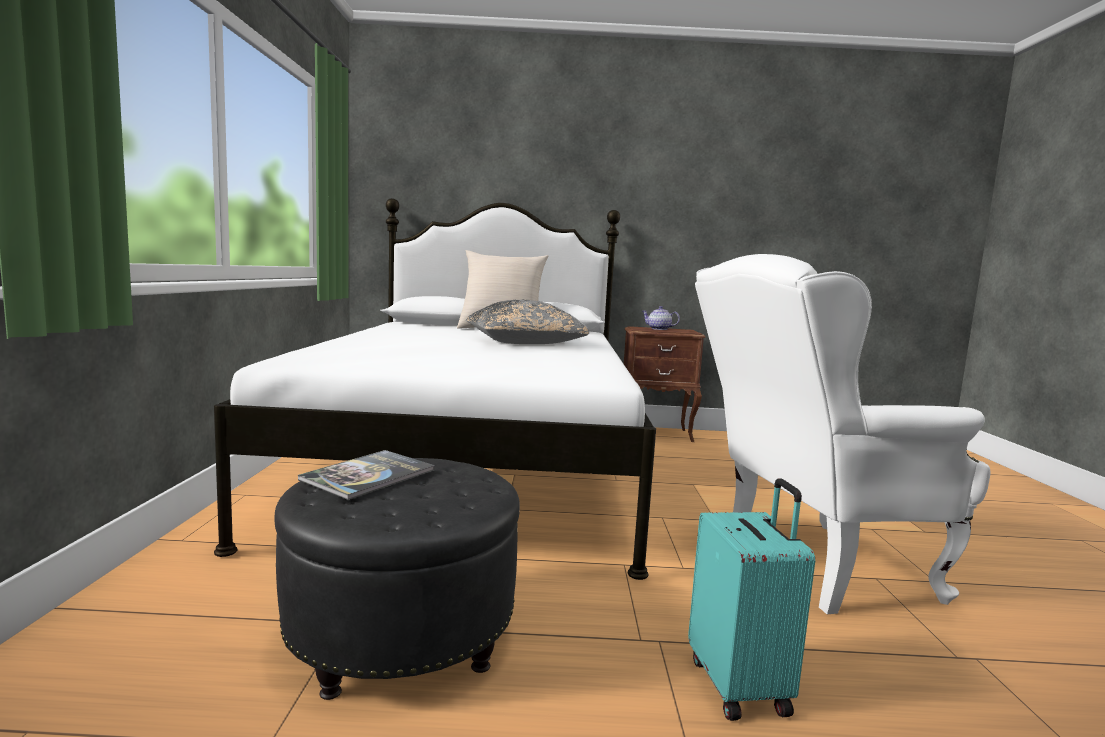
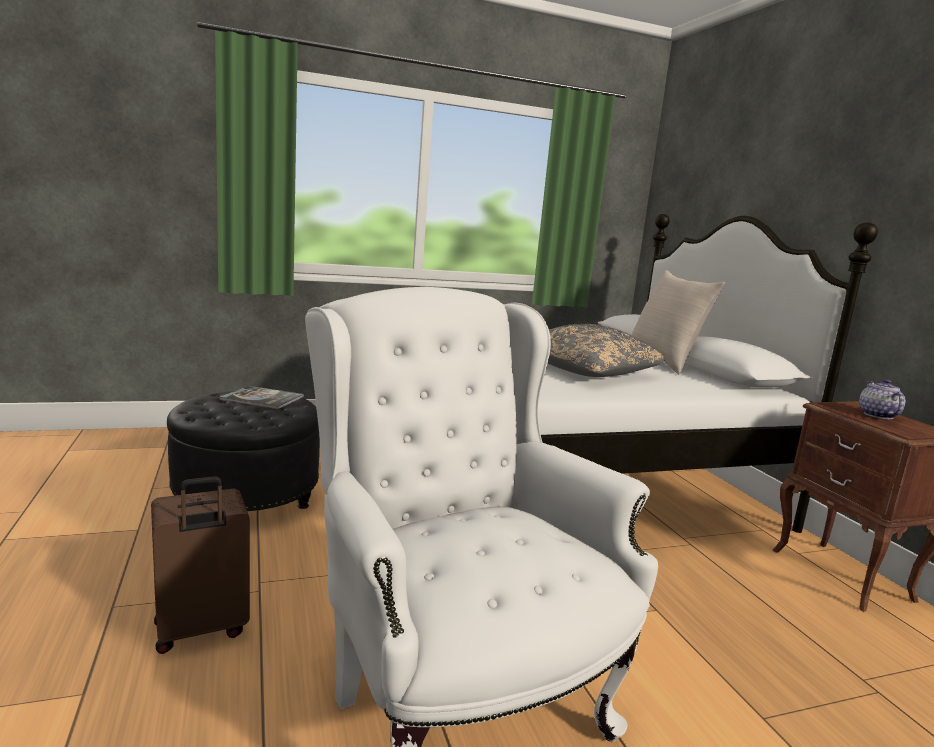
camera: 70 degrees right, 5 degrees up
(740, 685) = (201, 630): turquoise suitcase -> brown suitcase

